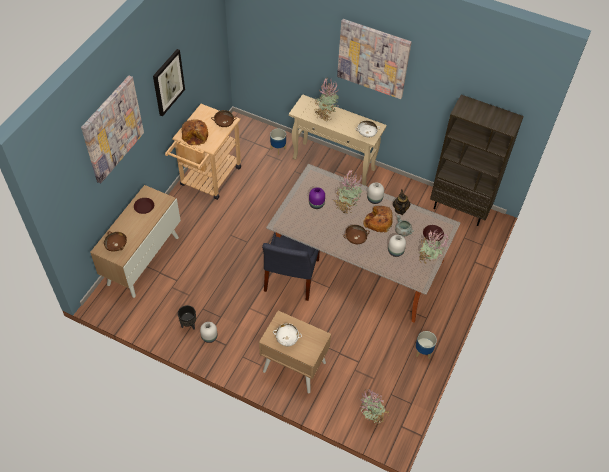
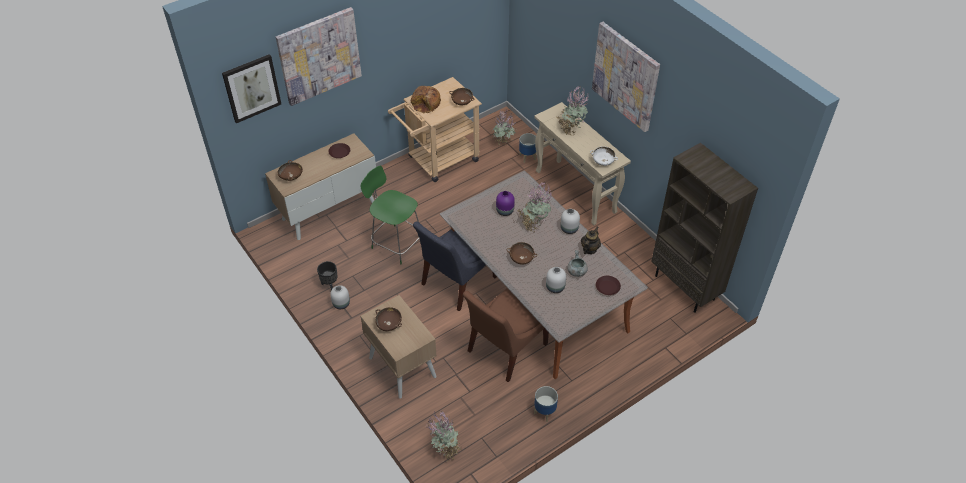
camera: 30 degrees right, 5 degrees down
(168, 82) = (408, 36): picture -> picture (251, 88)
(220, 265) = (396, 243): none -> green chair
(287, 338) = (389, 324): white bowl -> brown bowl
(363, 316) = (504, 349): none -> brown chair
(378, 222) = (557, 252): bread -> none
(429, 260) = (585, 310): potted plant -> potted plant (503, 144)

